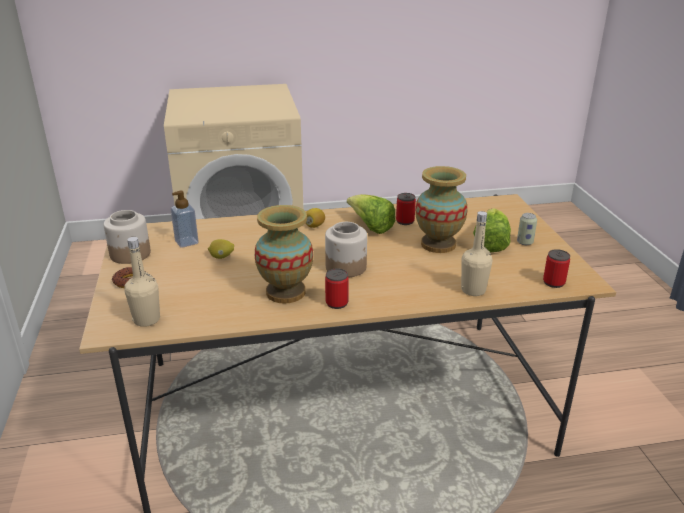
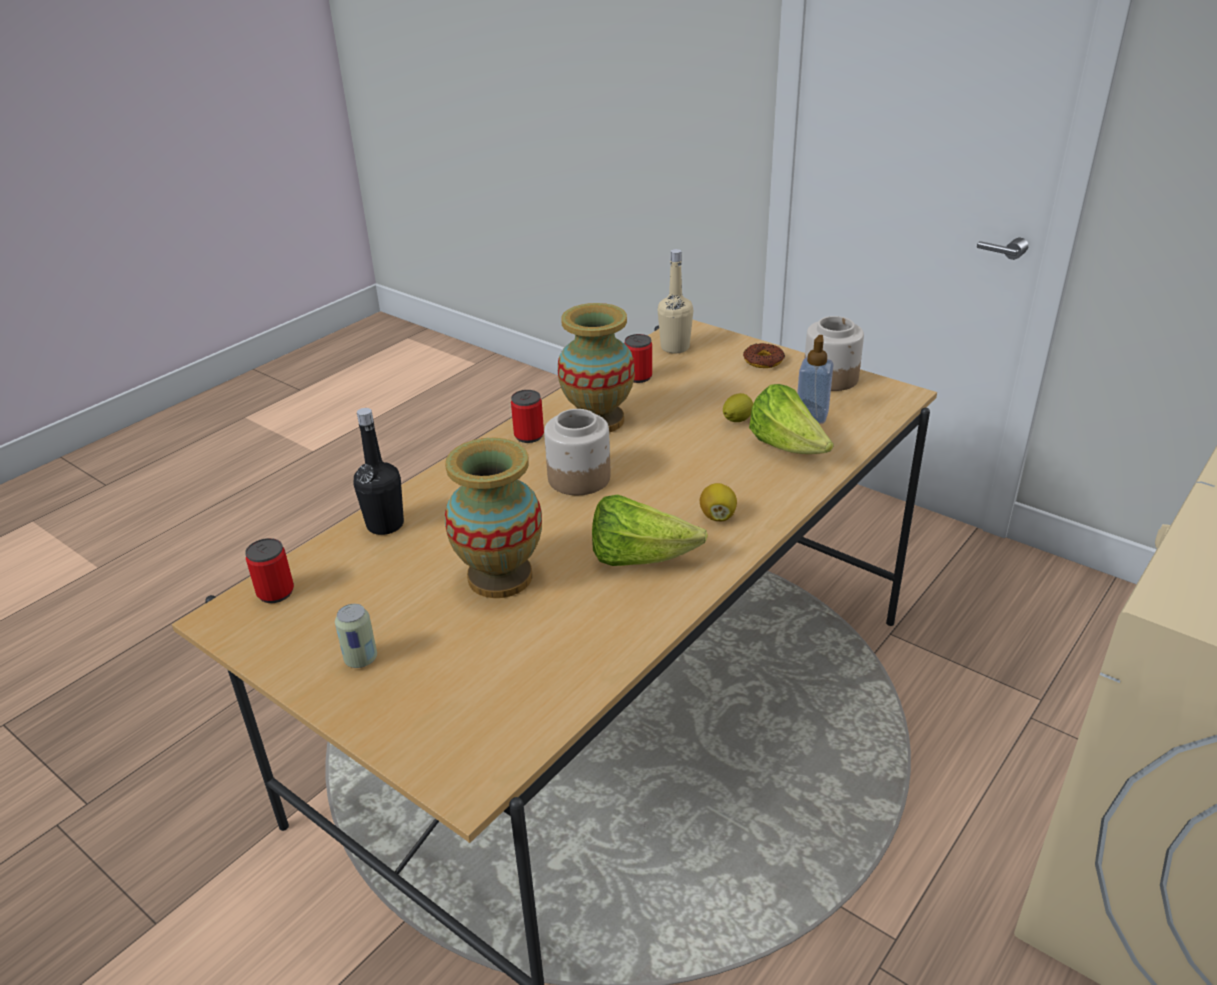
camera: 140 degrees right, 5 degrees up
(405, 221) = (604, 599): can -> can (638, 377)
(473, 290) = (385, 525): beige bottle -> black bottle
(490, 243) = (419, 624): lettuce -> lettuce (787, 447)

